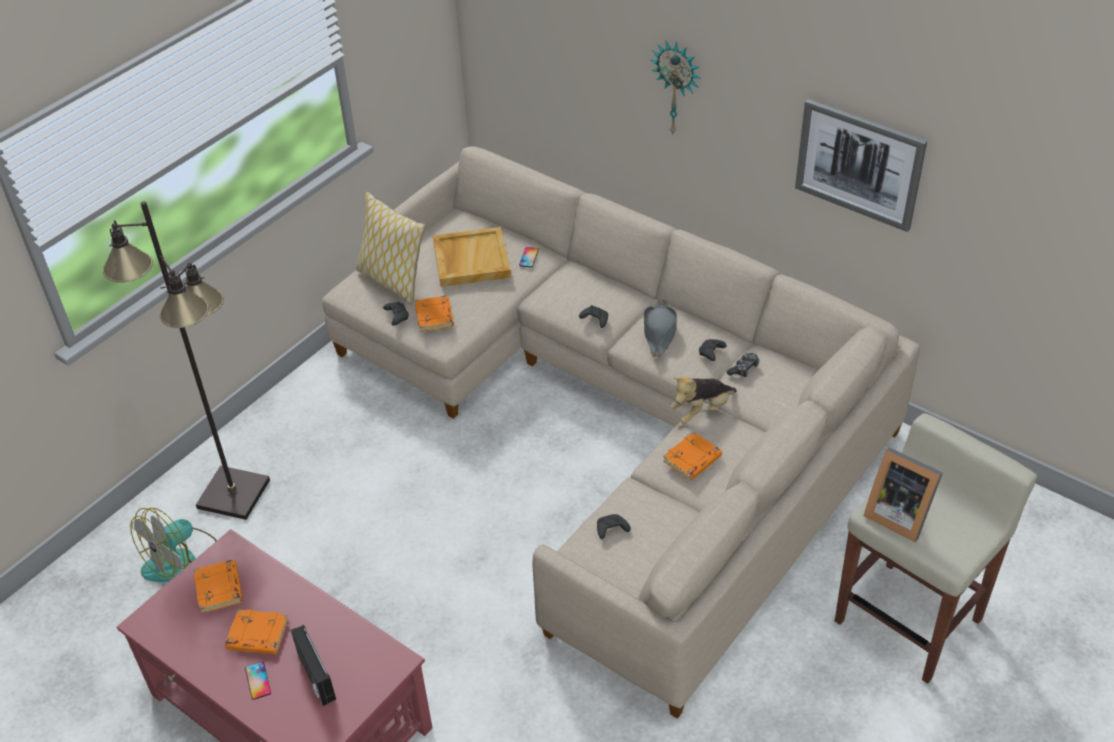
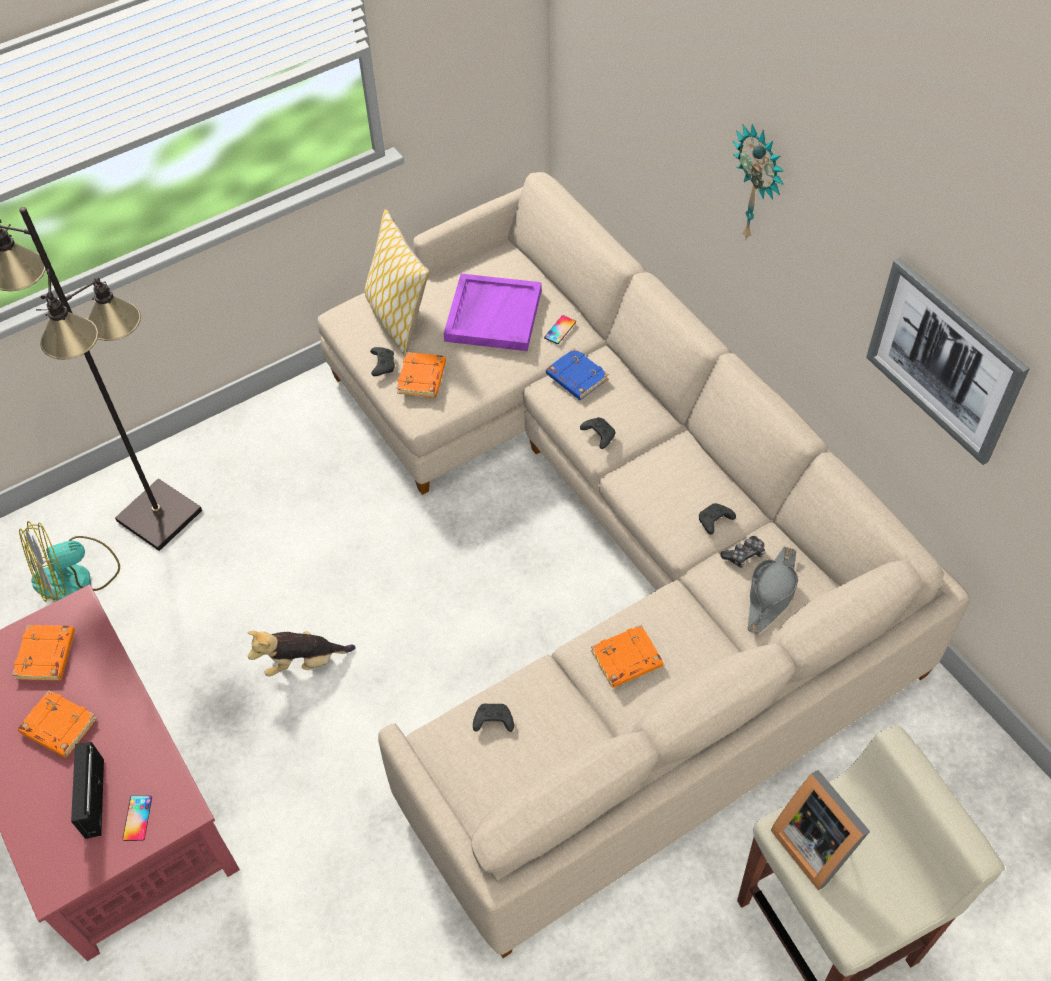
camera: 20 degrees right, 10 degrees up
(258, 680) = (35, 782): phone -> phone (137, 818)
(470, 259) = (493, 315): beige tray -> purple tray
(557, 286) = (576, 377): none -> blue book
(659, 332) = (665, 475): grey hat -> grey hat (771, 594)
(701, 411) = (669, 595): plush toy -> plush toy (303, 662)

